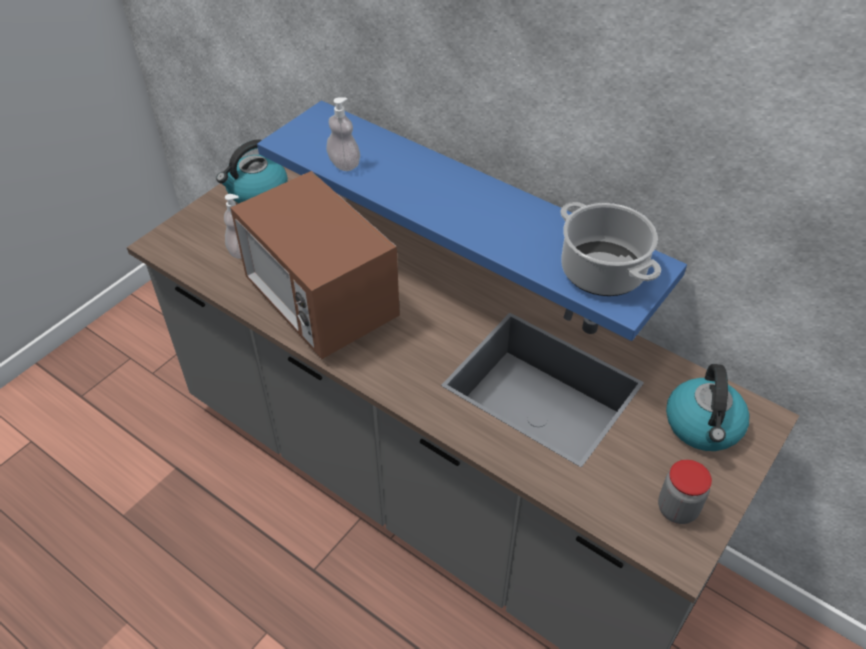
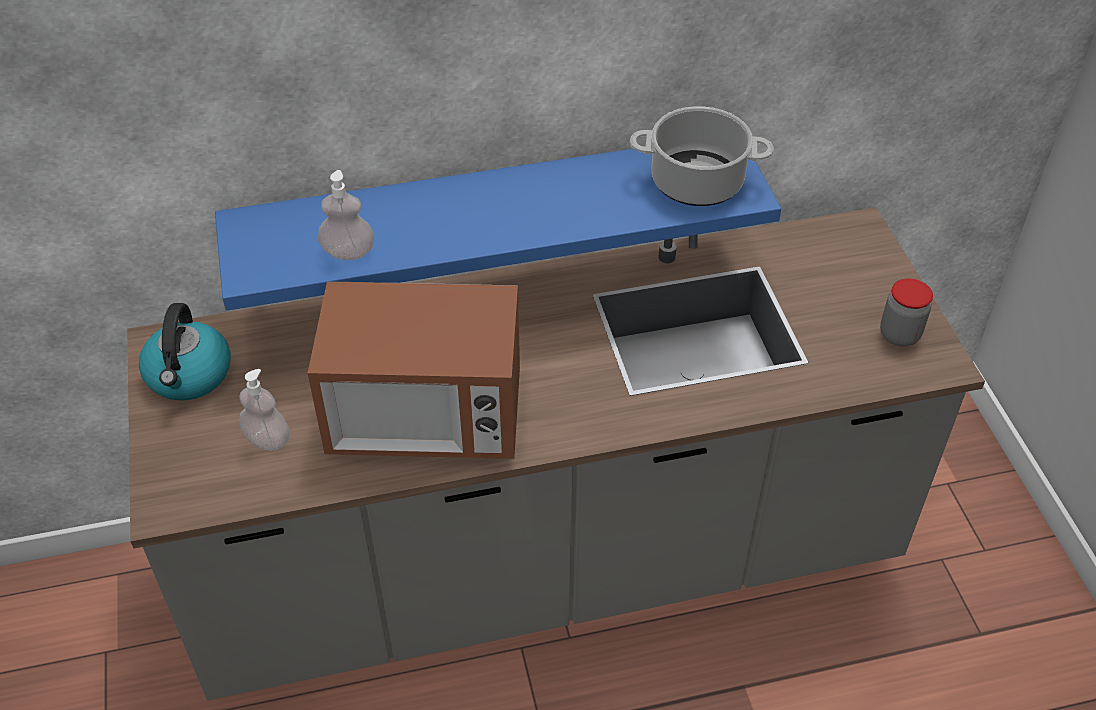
camera: 50 degrees left, 0 degrees up
(703, 426) = (837, 264): kettle -> none

